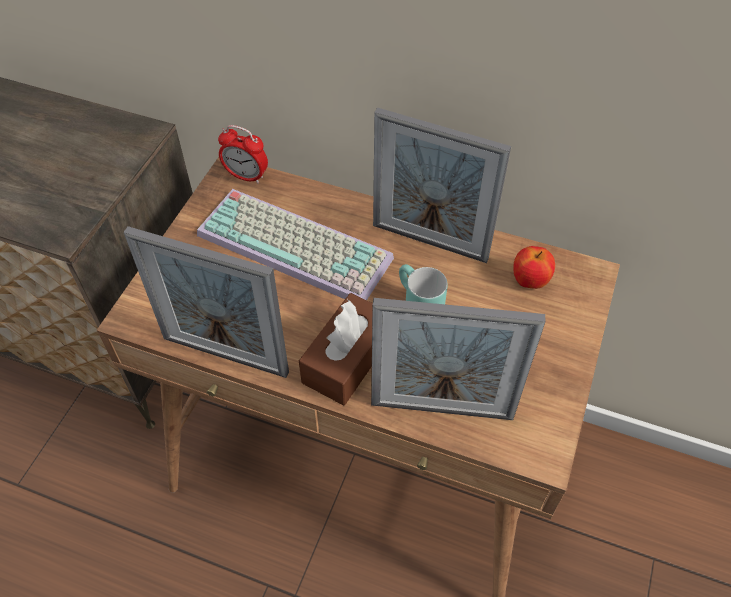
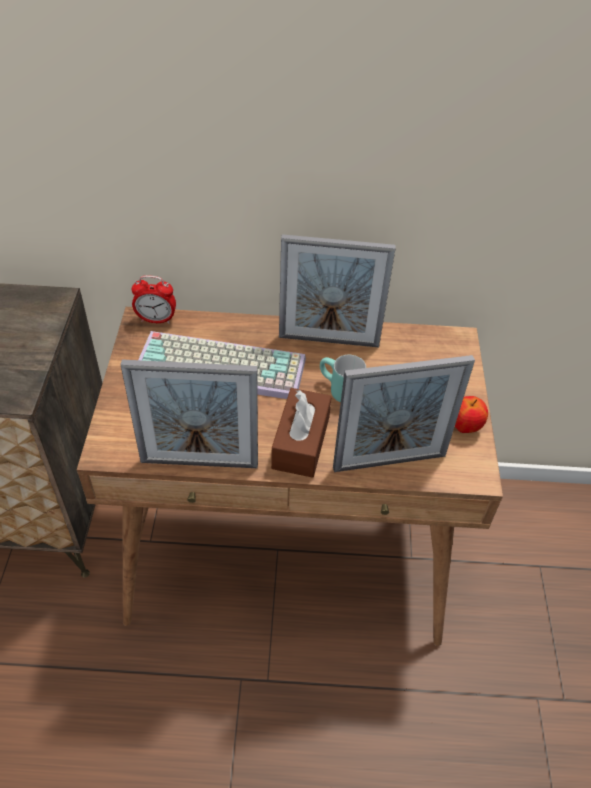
camera: 20 degrees left, 5 degrees down
(529, 281) = (416, 354): apple -> apple (464, 427)

